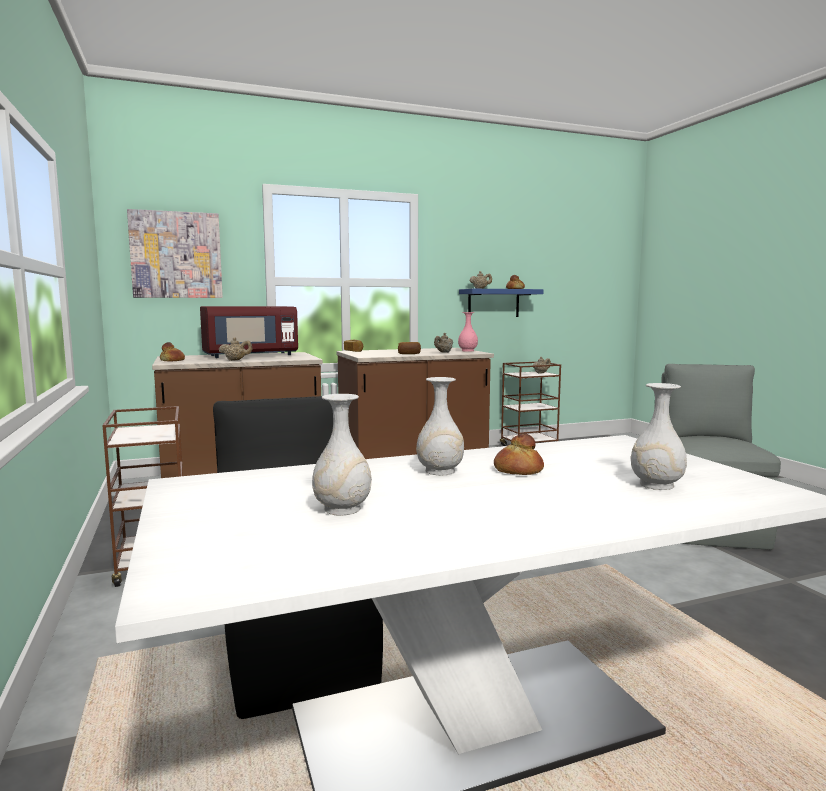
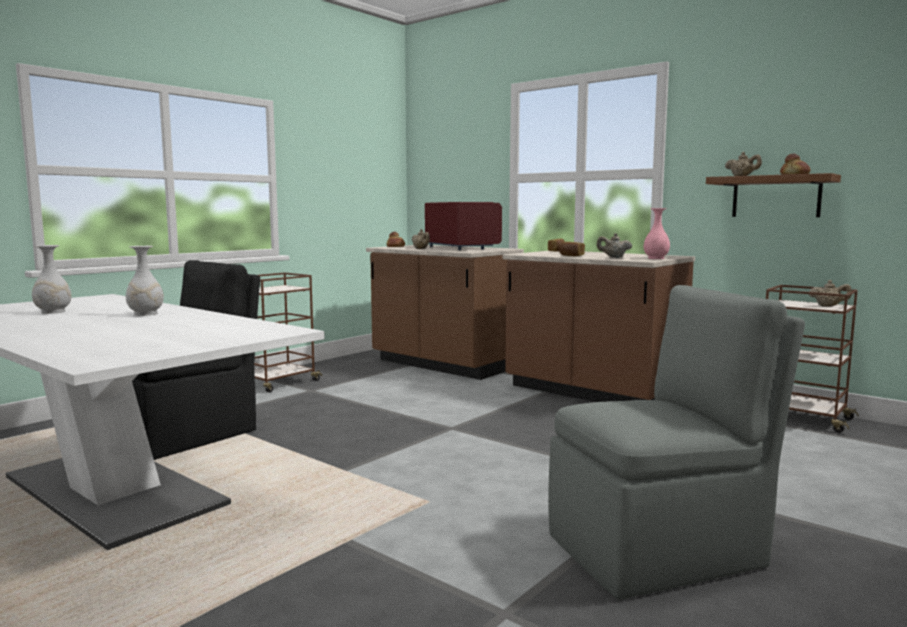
camera: 60 degrees right, 0 degrees up
(176, 255) = (449, 159): picture -> none
(250, 355) = (460, 248): red microwave -> red microwave turned 150 degrees counterclockwise
(493, 303) = (776, 197): blue shelf -> brown shelf
(517, 470) = (155, 321): bread -> none
(656, 485) = (120, 341): white vase -> none

